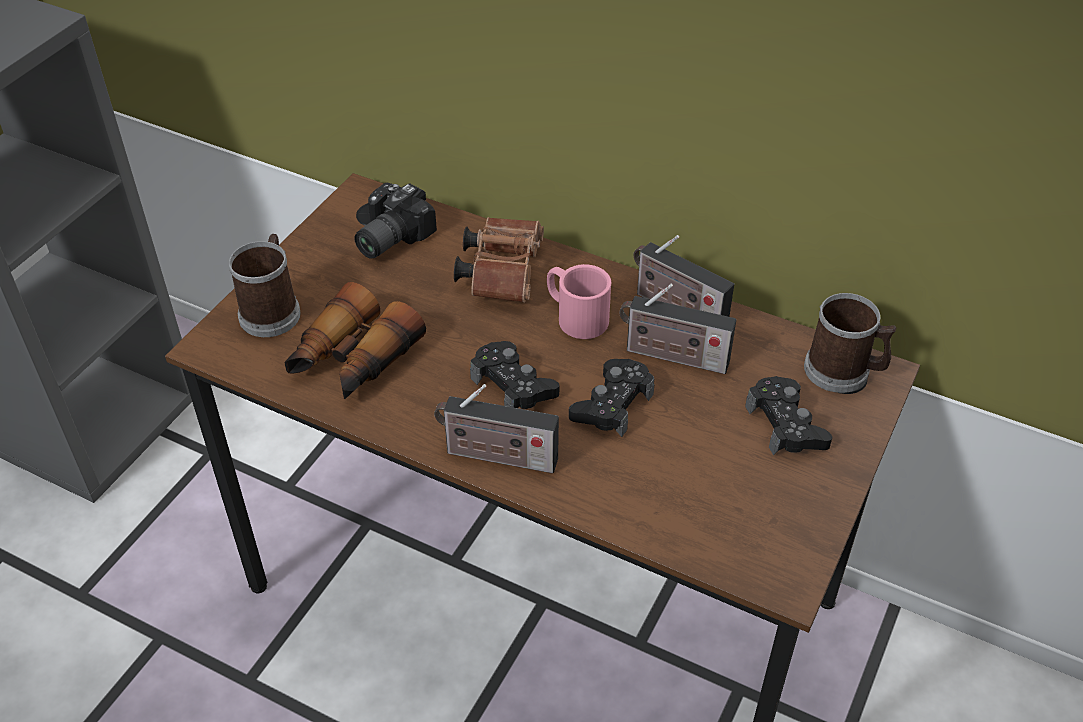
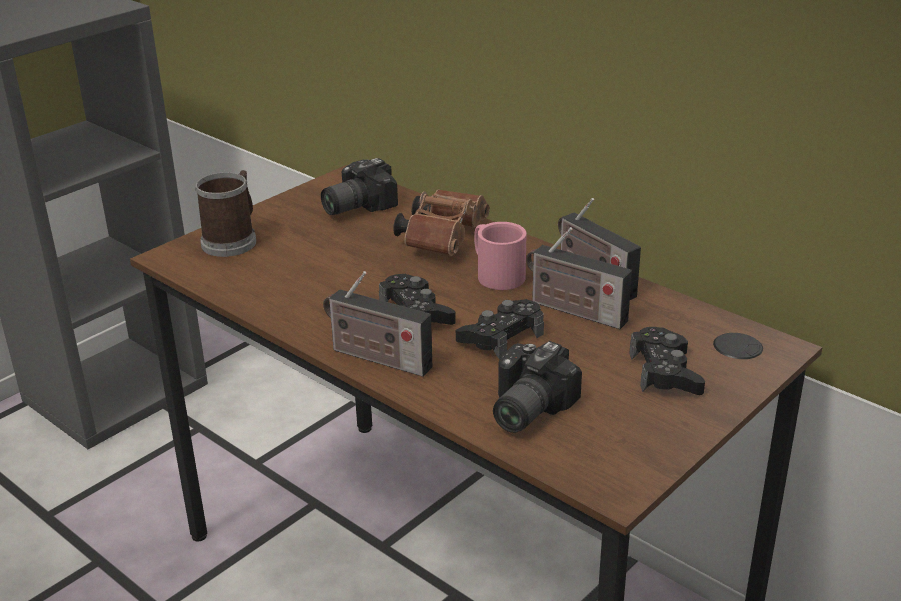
camera: 15 degrees right, 15 degrees down
(352, 360) = (283, 279): binoculars -> none
(667, 497) = (523, 408): none -> camera
(844, 371) = (740, 341): mug -> none

